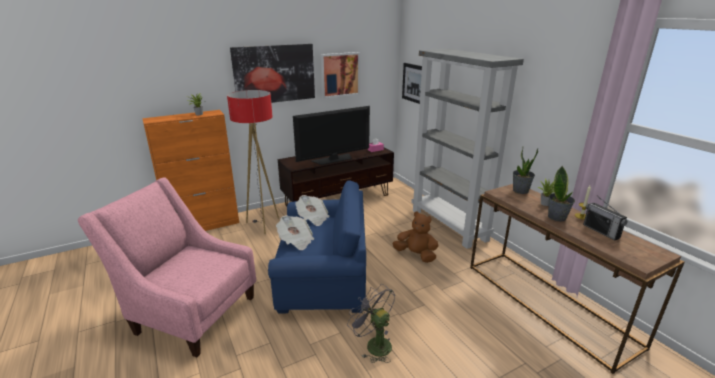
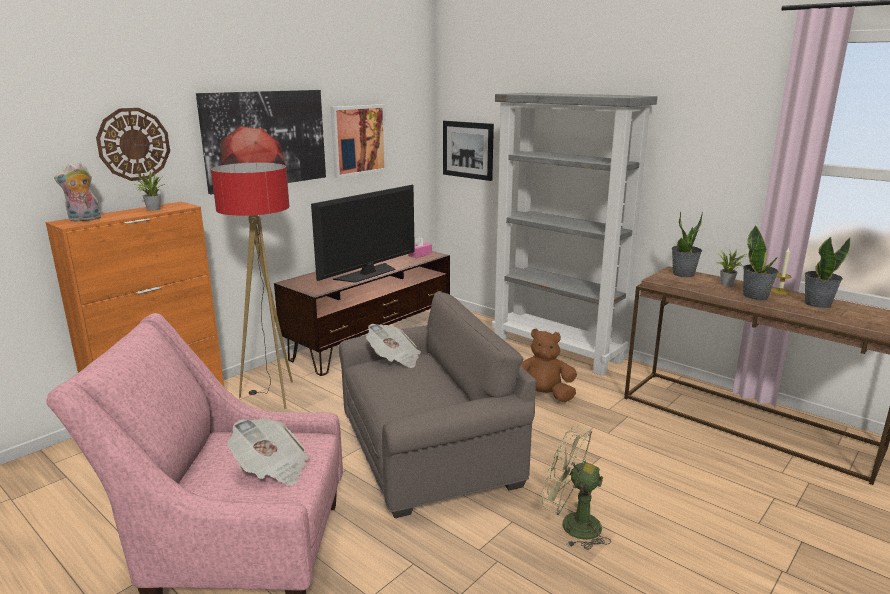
camera: 20 degrees left, 5 degrees down
(159, 118) = (84, 220): none -> plush toy
(192, 77) = (134, 144): none -> wall clock
(296, 241) = (396, 393): newspaper -> newspaper (271, 468)
(323, 276) = (428, 450): blue armchair -> grey armchair
(374, 344) = (571, 525): grey fan -> green fan
(601, 231) = (817, 304): radio -> potted plant

